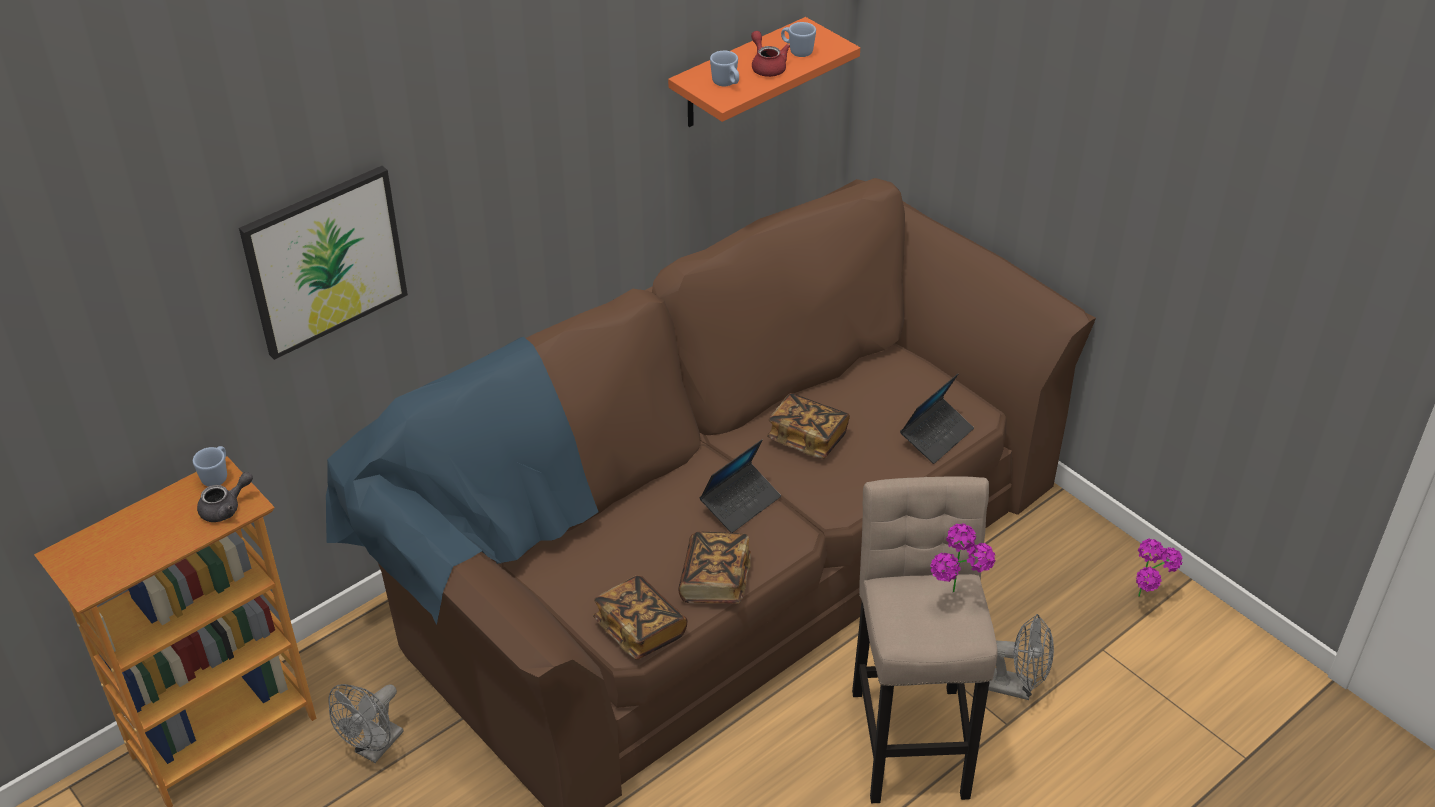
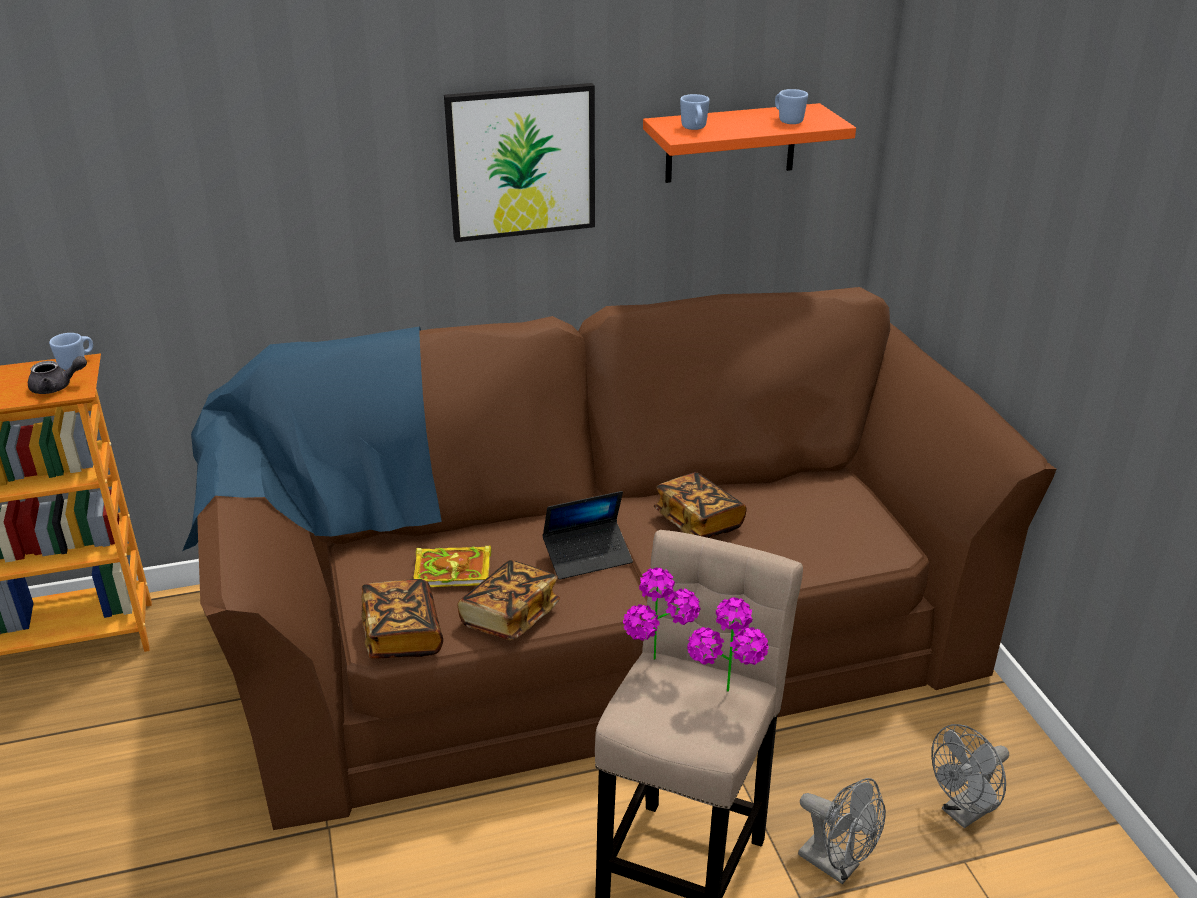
camera: 25 degrees right, 10 degrees down
(325, 260) = (225, 185): picture -> picture (521, 162)
(374, 748) = (173, 693): grey fan -> grey fan (964, 813)
(636, 553) = (455, 570): none -> book
(767, 66) = (747, 125): red teapot -> none
(936, 436) = (836, 556): laptop -> none
(1147, 601) = (1048, 828): potted plant -> potted plant (659, 668)

